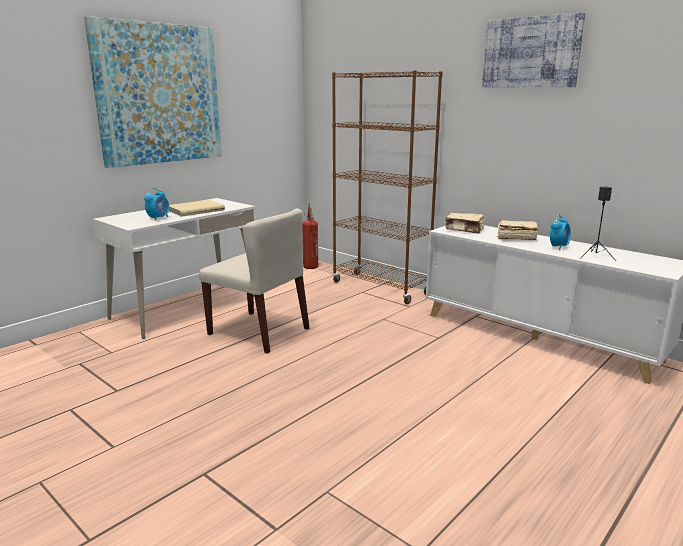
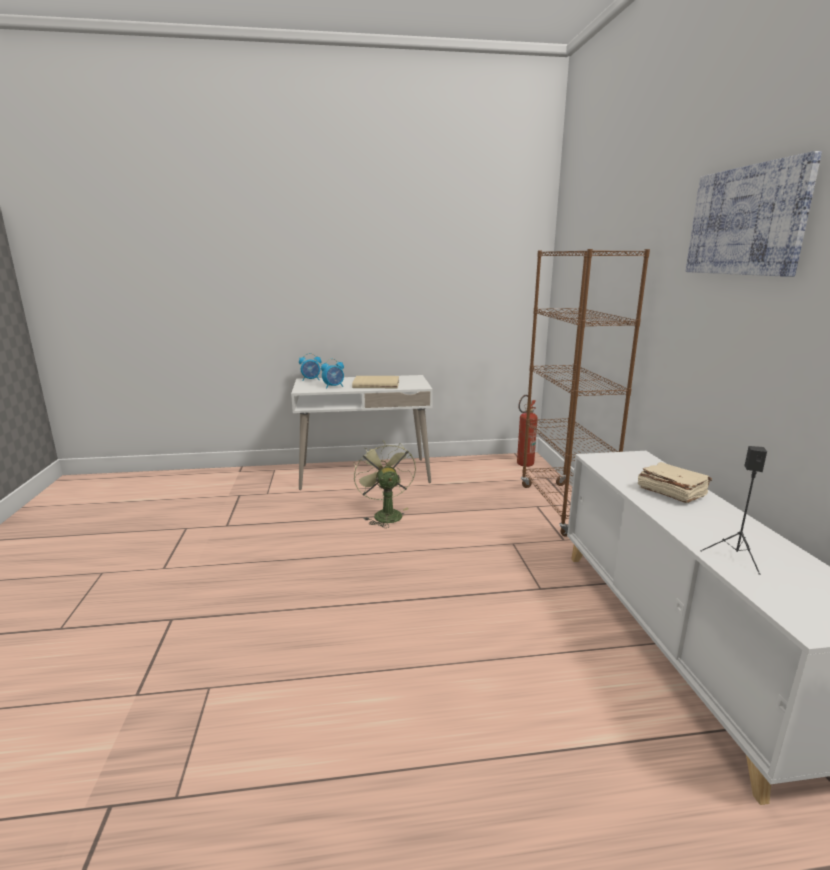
camera: 40 degrees right, 0 degrees up
(159, 94) = (372, 273): picture -> none
(259, 331) = (385, 514): beige chair -> green fan
(465, 229) = (624, 463): beige book -> none
(558, 247) = (707, 523): alarm clock -> alarm clock (311, 380)

